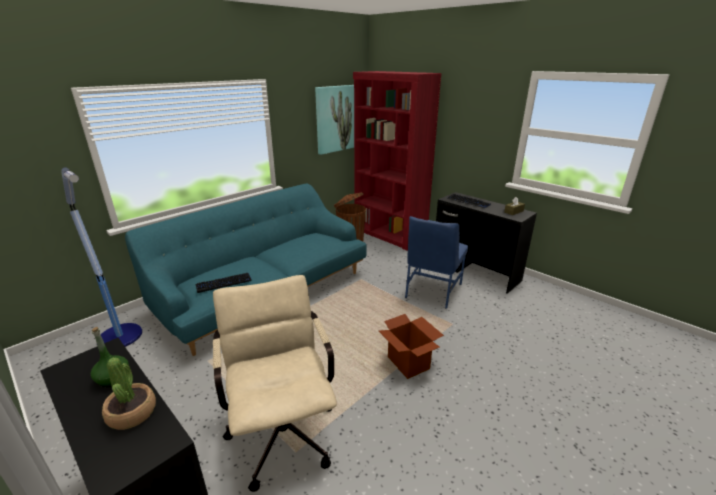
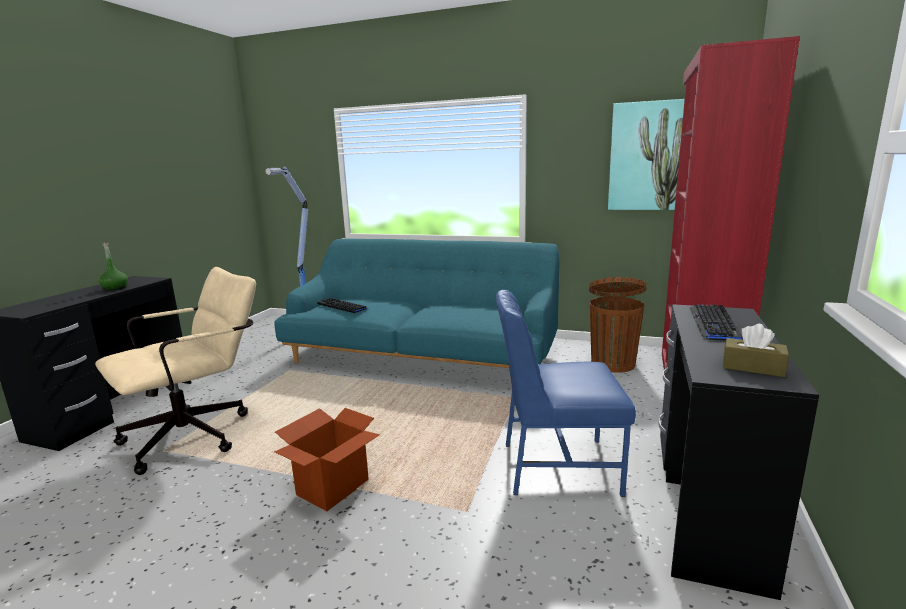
camera: 65 degrees right, 10 degrees down
(132, 413) = (69, 300): potted plant -> none

